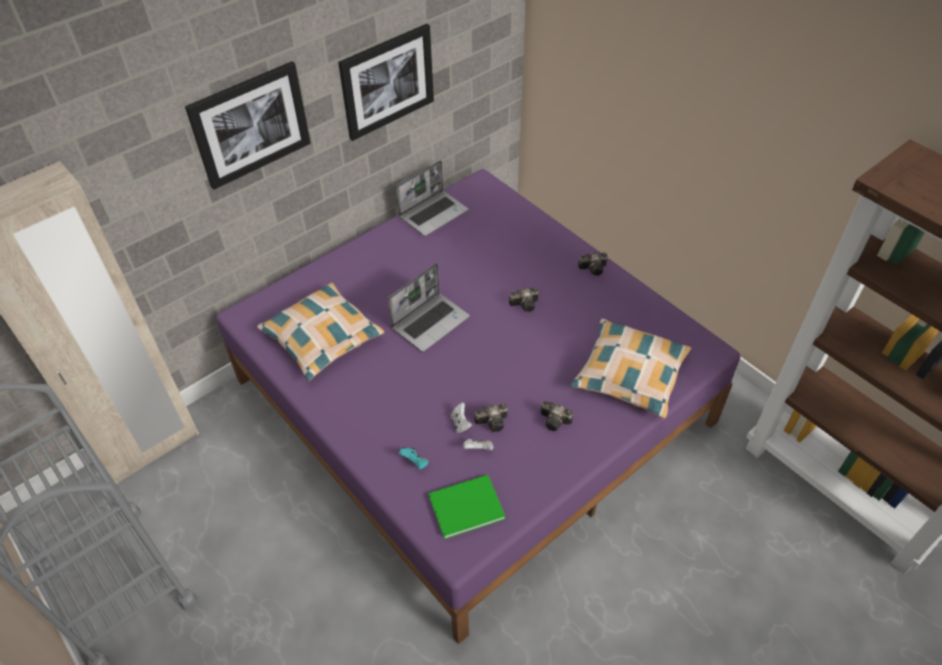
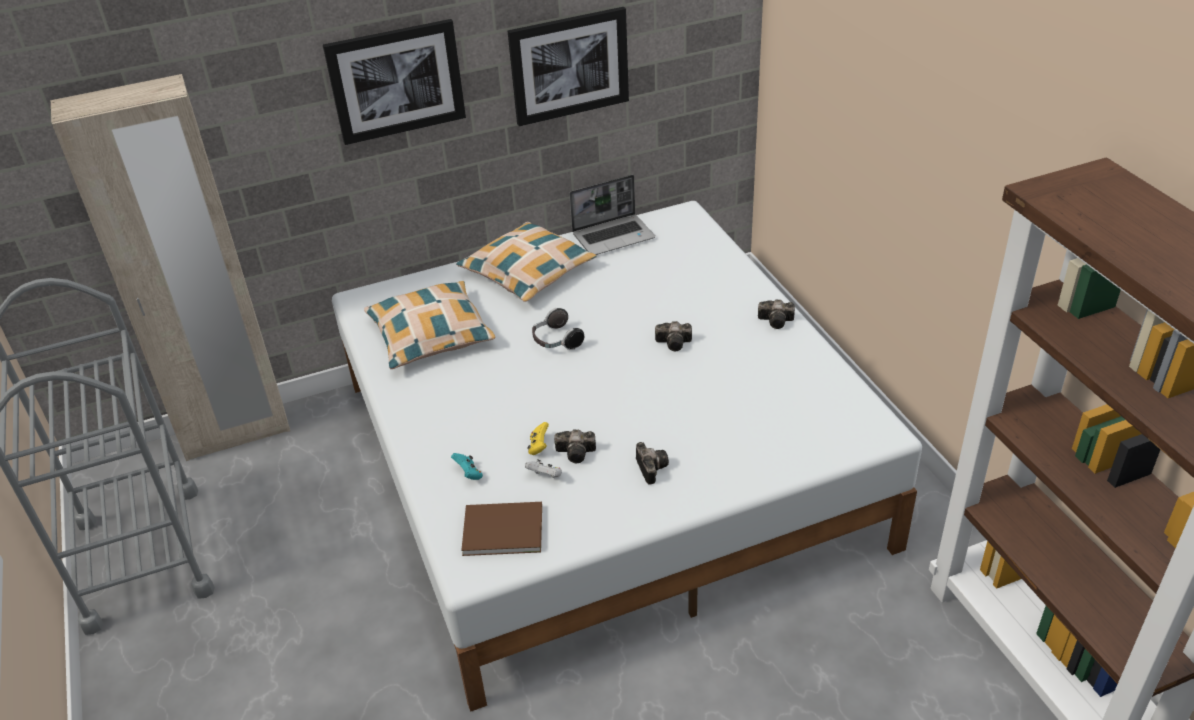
camera: 20 degrees right, 10 degrees down
(430, 322) = (556, 341): laptop -> headphones
(460, 423) = (539, 447): white game controller -> yellow game controller
(463, 506) = (500, 528): green book -> brown book
(473, 401) = (604, 461): purple bed -> white bed
(556, 421) = (650, 467): camera -> camera turned 150 degrees counterclockwise
(629, 374) = (765, 438): pillow -> pillow (527, 271)

